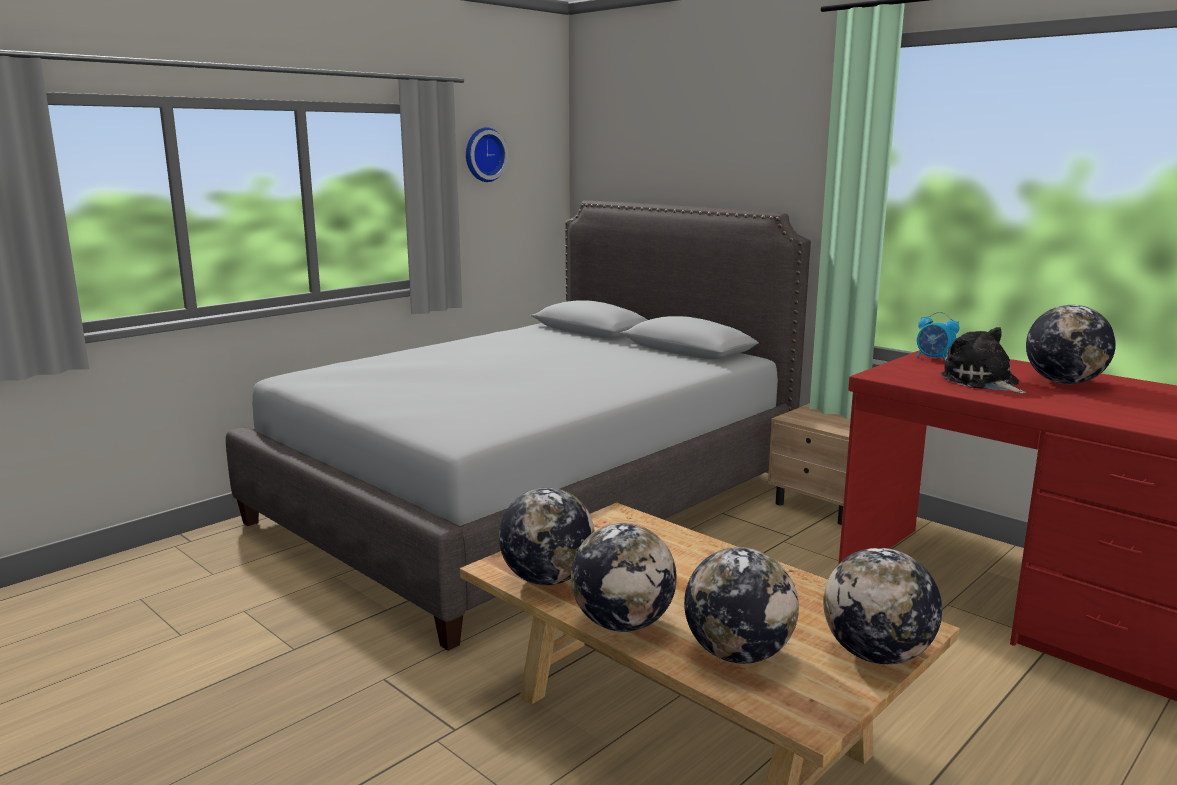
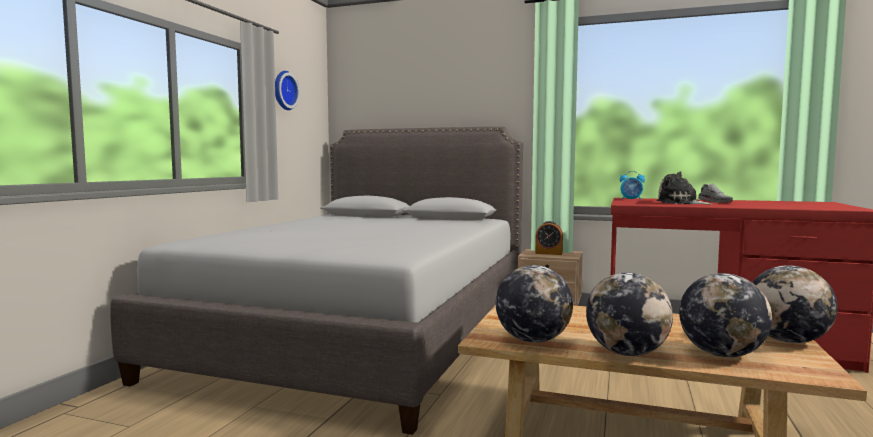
camera: 25 degrees left, 10 degrees down
(826, 419) = (548, 253): none -> alarm clock
(1063, 382) = (715, 201): globe -> grey shoe

